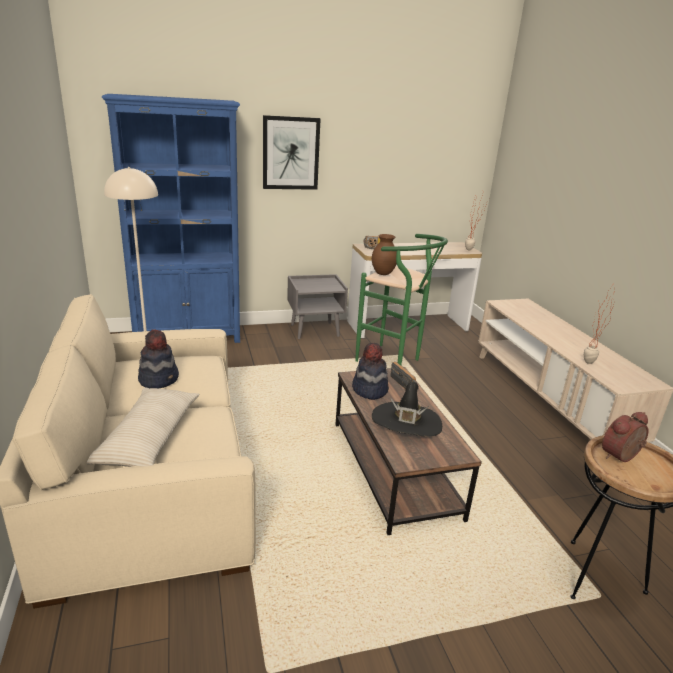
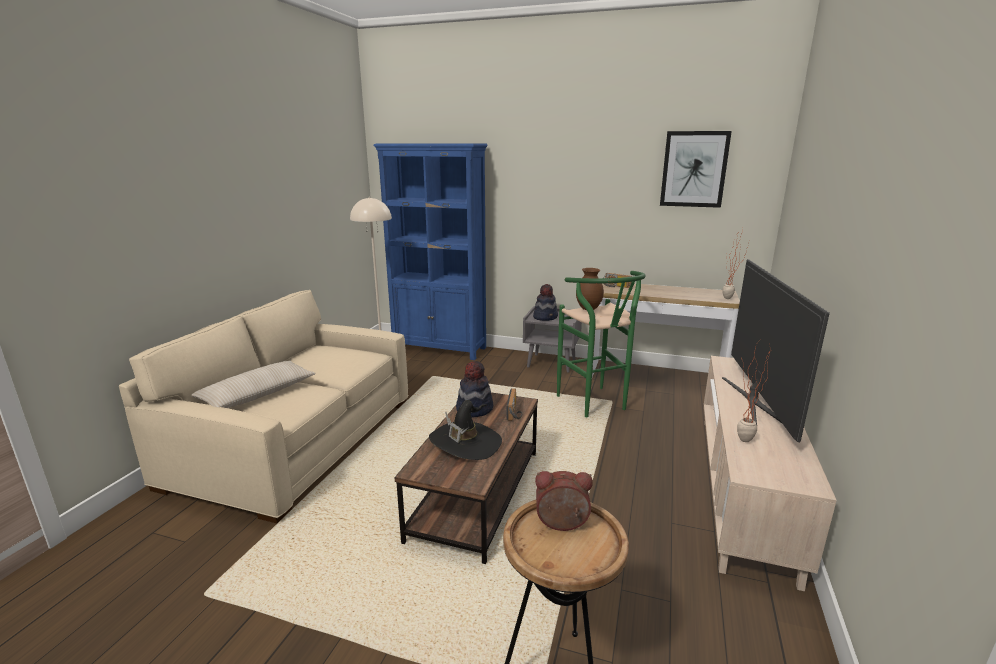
camera: 35 degrees right, 5 degrees down
(159, 379) = (320, 360): hat -> hat (545, 317)
(290, 153) = (538, 189): picture -> picture (694, 169)
(558, 332) = (756, 402): none -> television

